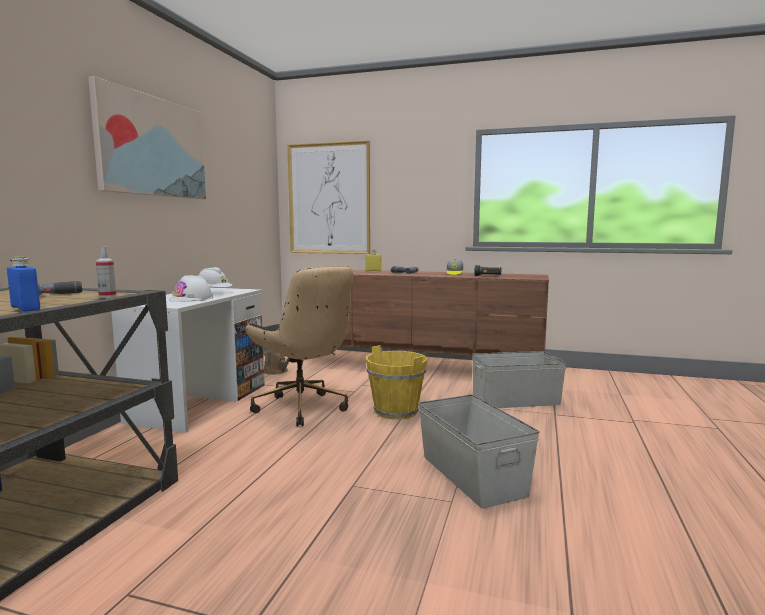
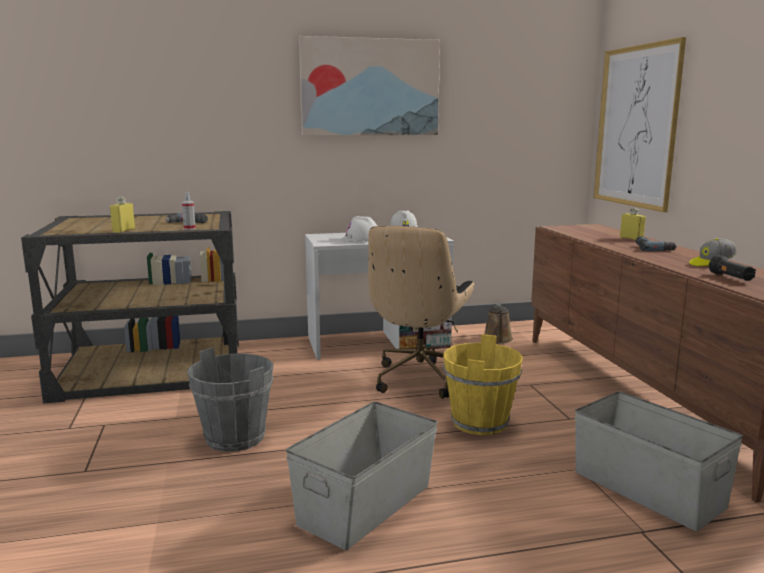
camera: 60 degrees right, 5 degrees up
(25, 309) = (123, 230): blue bottle -> yellow bottle
(296, 506) = (234, 438): none -> grey bucket

